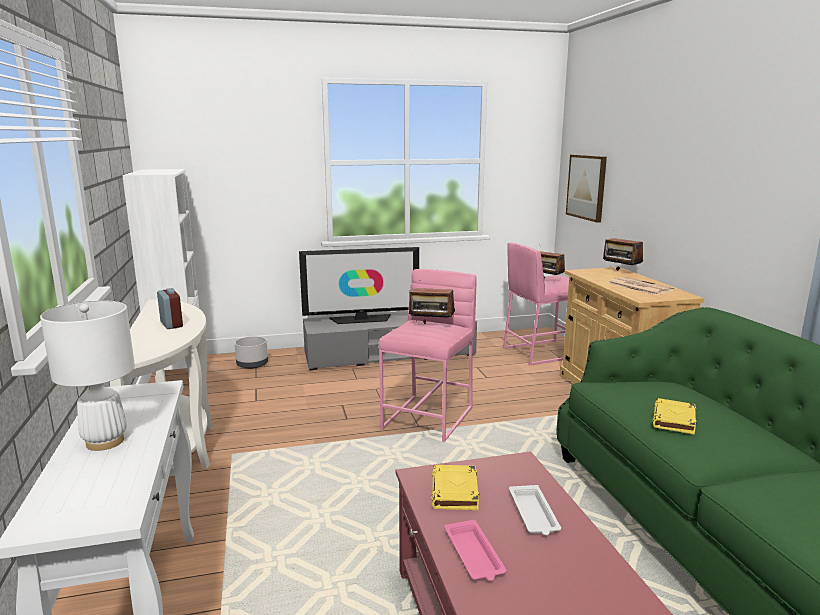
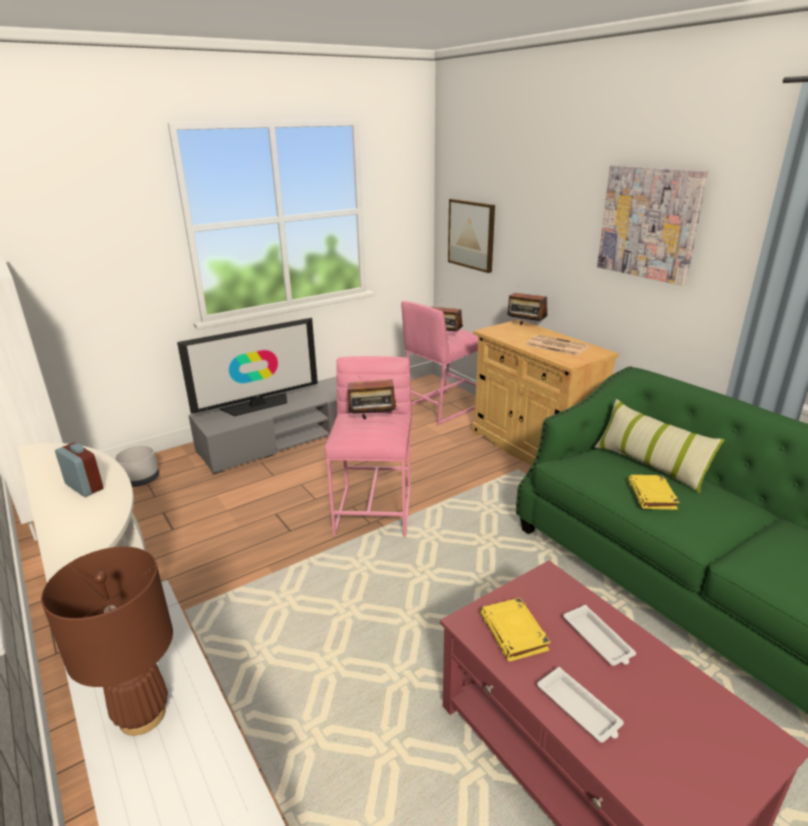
camera: 20 degrees left, 10 degrees up
(105, 442) = (143, 715): white table lamp -> brown table lamp
(474, 555) = (579, 709): pink tray -> white tray
(693, 398) = (650, 465): none -> pillow
(735, 161) = (649, 223): none -> picture

